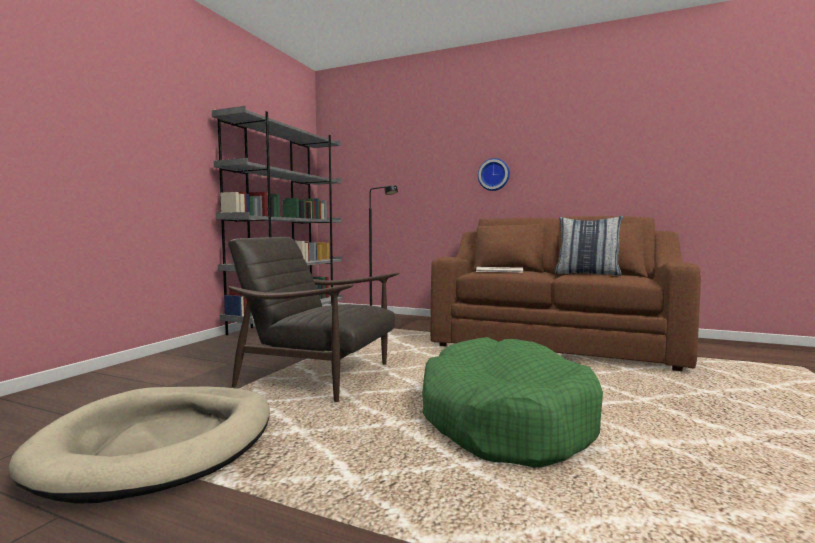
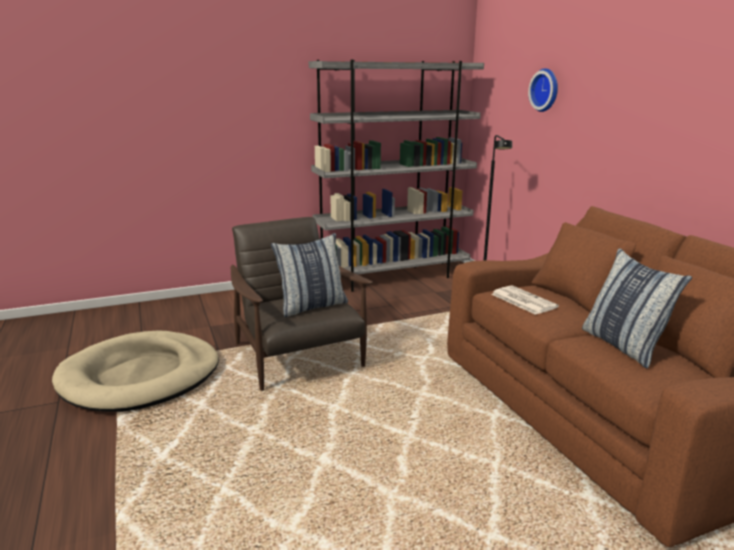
camera: 45 degrees right, 15 degrees up
(346, 307) = (312, 306): none -> pillow
(494, 175) = (644, 136): wall clock -> wall clock (546, 90)
(503, 419) = (325, 472): green dog bed -> none

